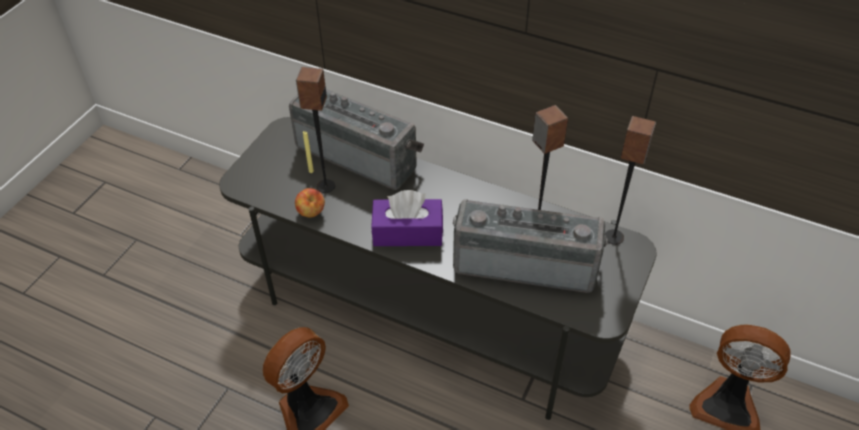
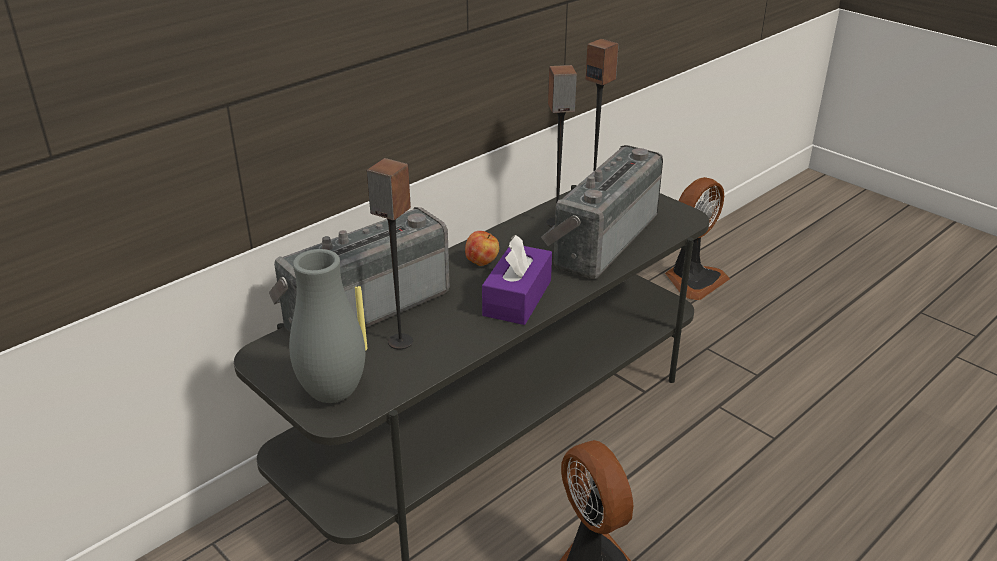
camera: 70 degrees left, 15 degrees down
(260, 173) = (333, 393): none -> grey vase
(311, 213) = (439, 361): apple -> apple (482, 262)

